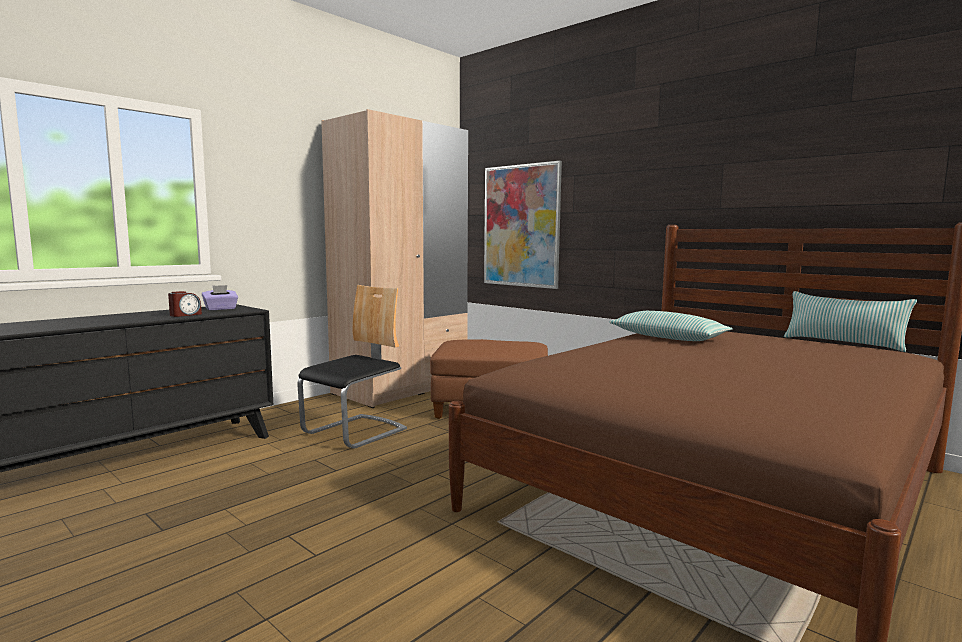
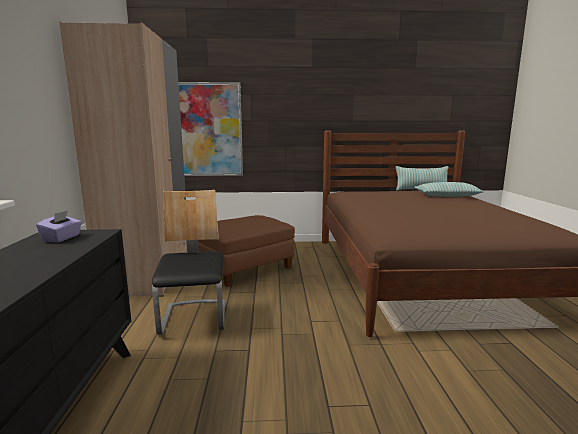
camera: 45 degrees left, 5 degrees up
(185, 315) = (60, 253): alarm clock -> none
(667, 337) = (373, 199): pillow -> pillow (447, 196)

